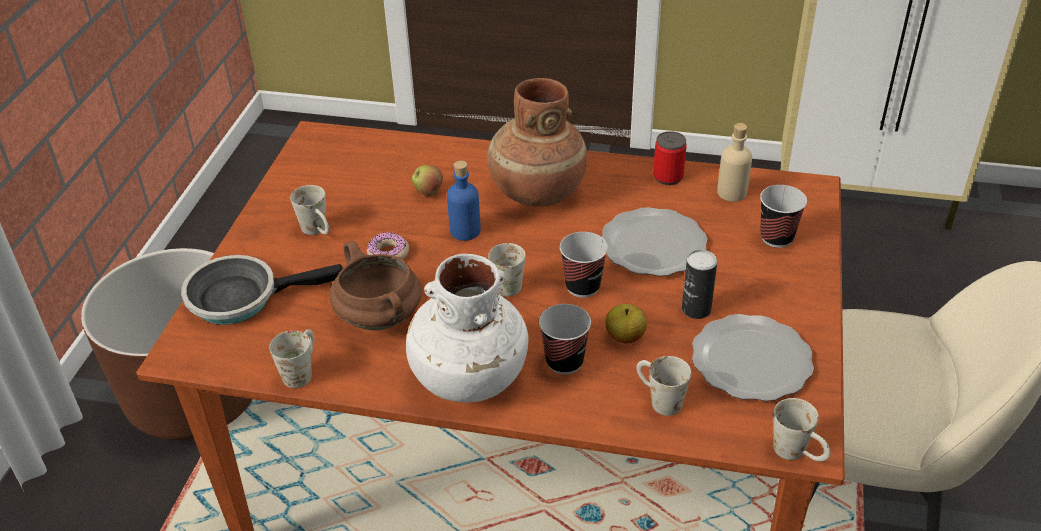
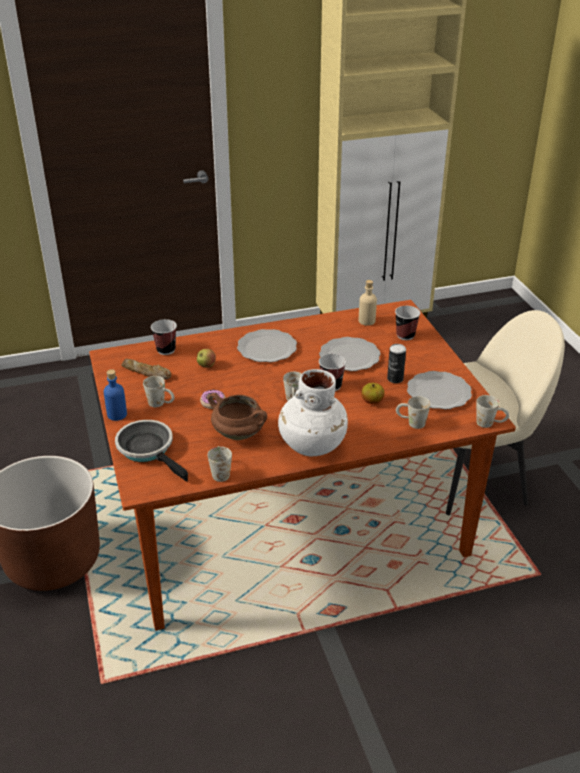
camera: 30 degrees left, 5 degrees down
(241, 297) = (148, 450): frying pan -> frying pan turned 90 degrees clockwise
(341, 177) = (146, 373): none -> bread
(465, 231) = (245, 379): blue bottle -> blue bottle (117, 414)
(537, 192) = (266, 349): brown vase -> plate
(564, 362) = (353, 422): cup -> cup (166, 350)
(668, 177) = (328, 322): can -> none

